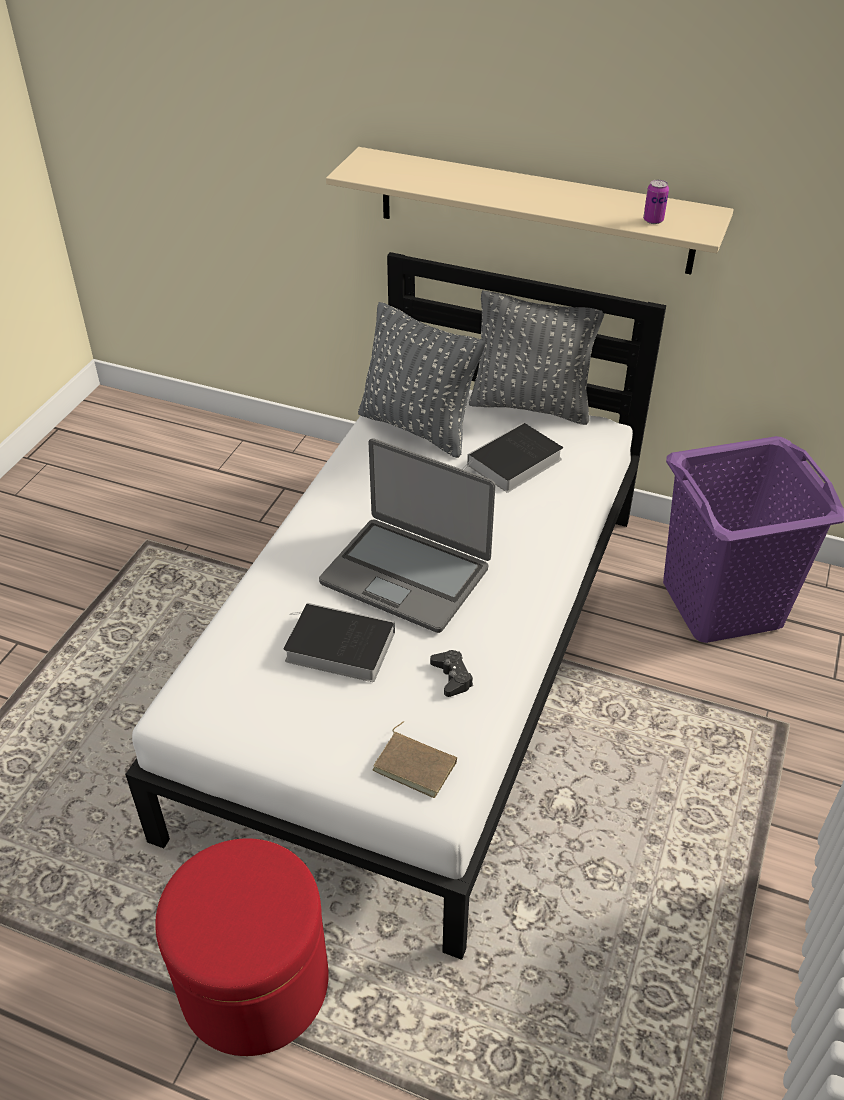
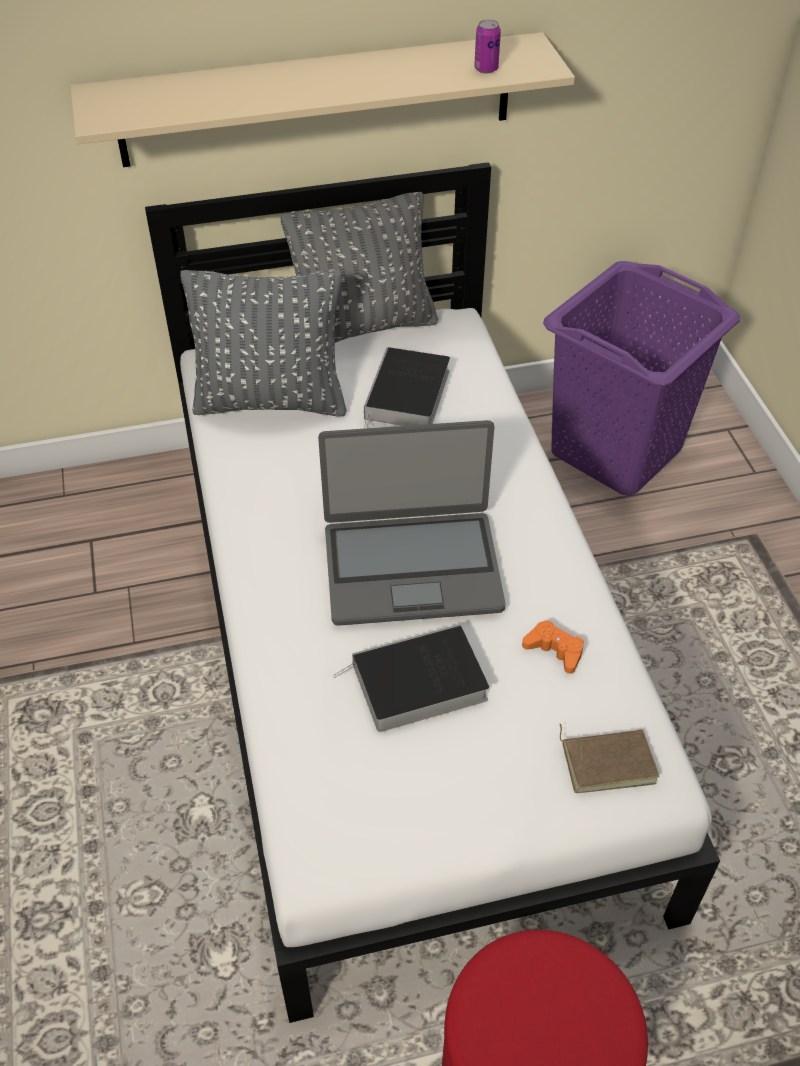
camera: 35 degrees left, 5 degrees up
(452, 677) = (554, 650): black game controller -> orange game controller

